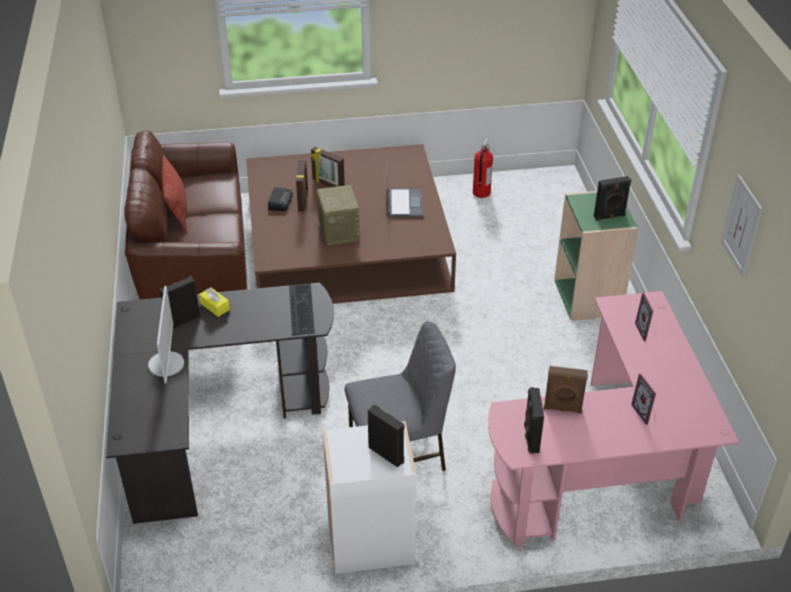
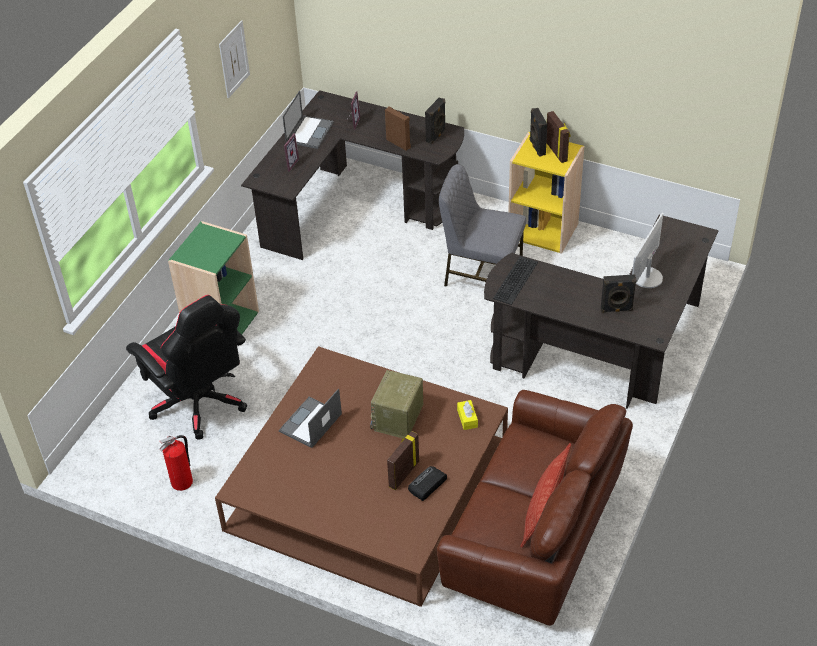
camera: 145 degrees left, 5 degrees up
(215, 306) = (583, 311): yellow tissue box -> yellow tissue box (467, 418)
(328, 184) = (362, 485): picture frame -> picture frame (557, 151)
(369, 542) = (544, 230): white bookcase -> yellow bookcase
(532, 238) = (198, 402): none -> black office chair
(609, 216) = (209, 238): black speaker -> none
(609, 470) = (354, 206): pink desk -> black desk
(674, 378) = (309, 132): none -> laptop

